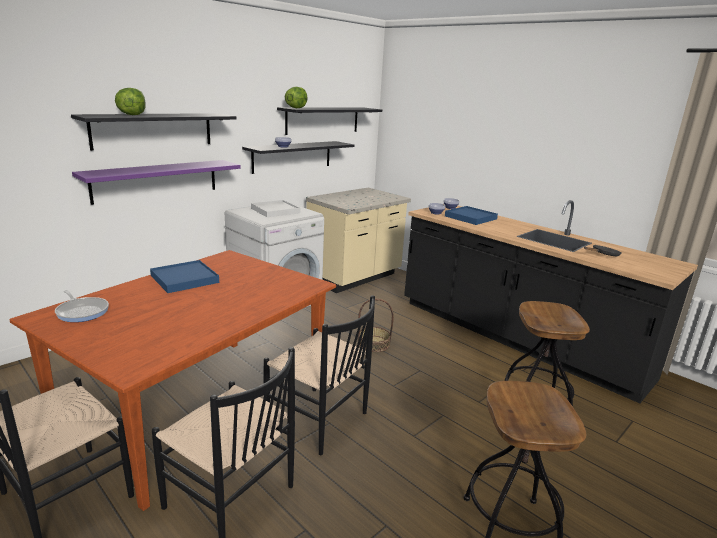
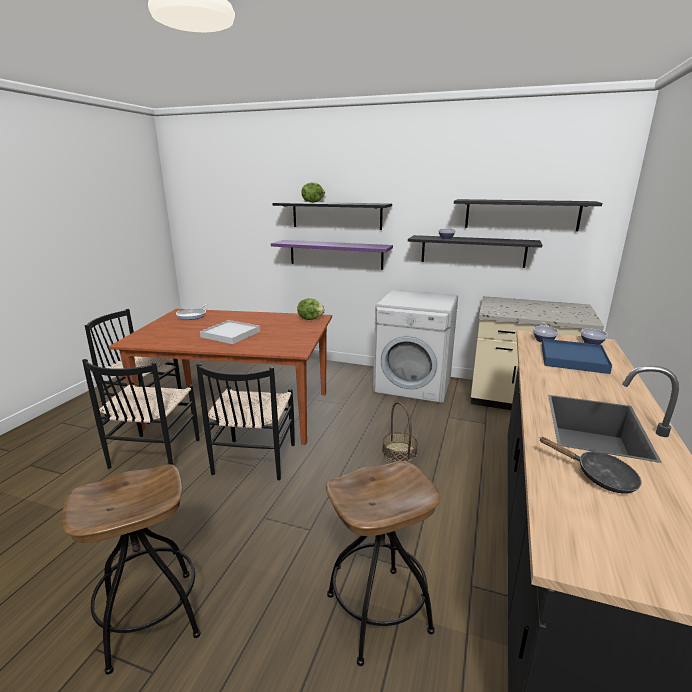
camera: 65 degrees right, 0 degrees up
(184, 279) = (261, 319): blue tray -> none
(275, 211) = (420, 298): white tray -> white tray (231, 334)
(296, 108) = (468, 199): lettuce -> lettuce (310, 318)

